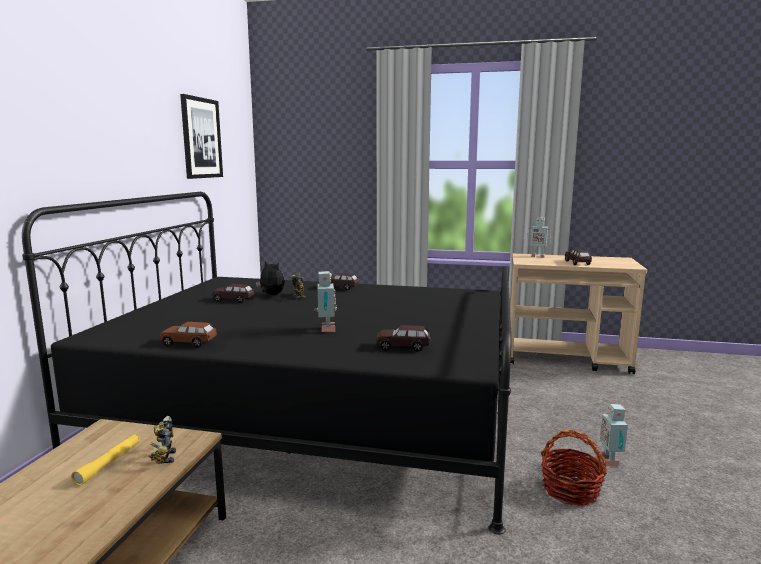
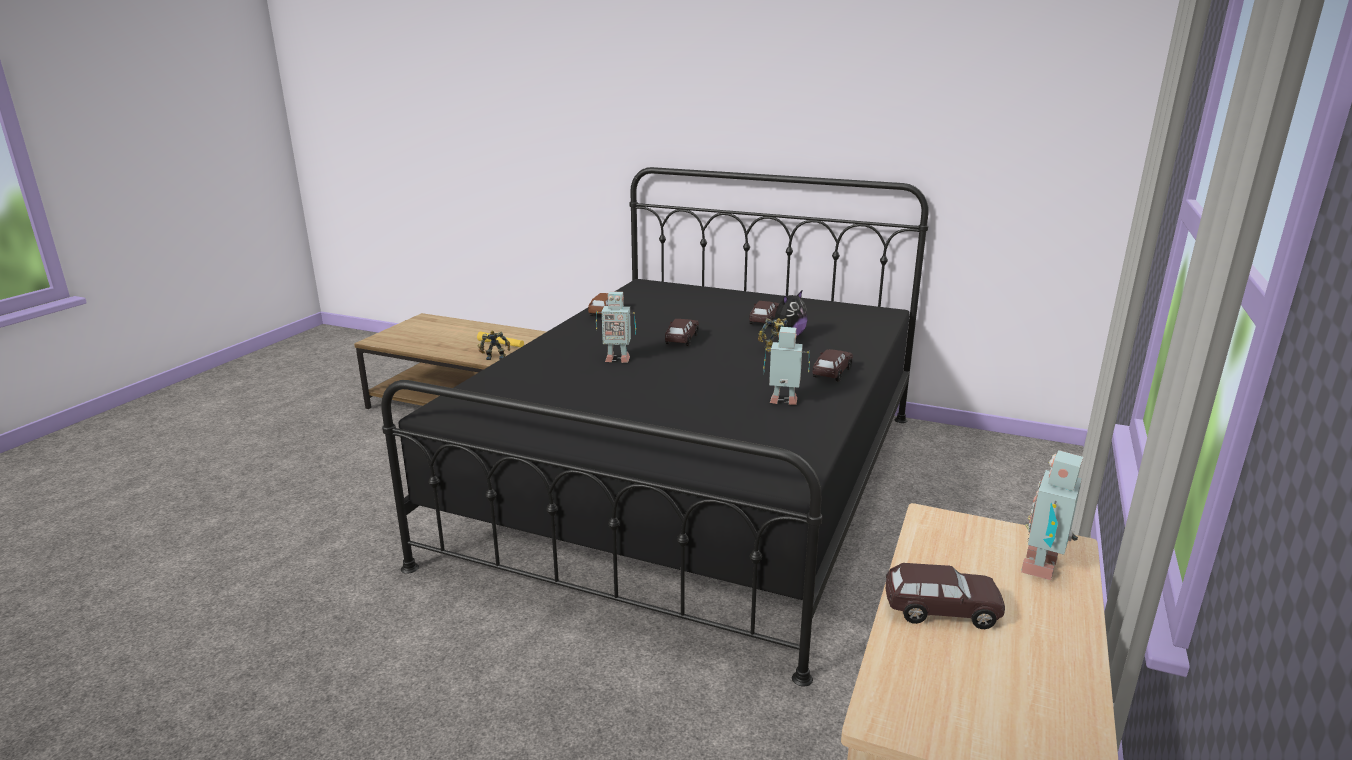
camera: 100 degrees right, 10 degrees up
(201, 138) = (946, 104): picture -> none
(403, 347) = (529, 389): brown toy car -> brown toy car (681, 340)
(570, 490) = (427, 643): basket -> none
(610, 460) = (462, 715): toy robot -> toy robot (784, 402)

